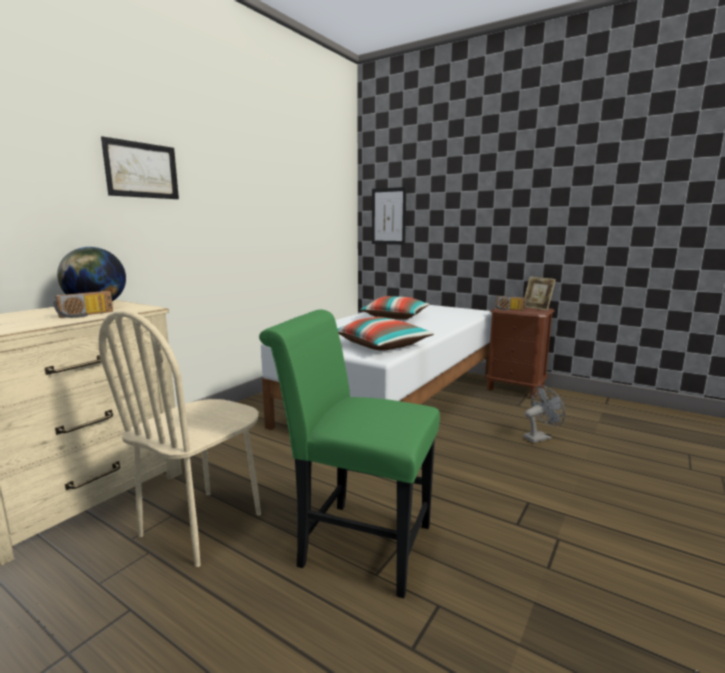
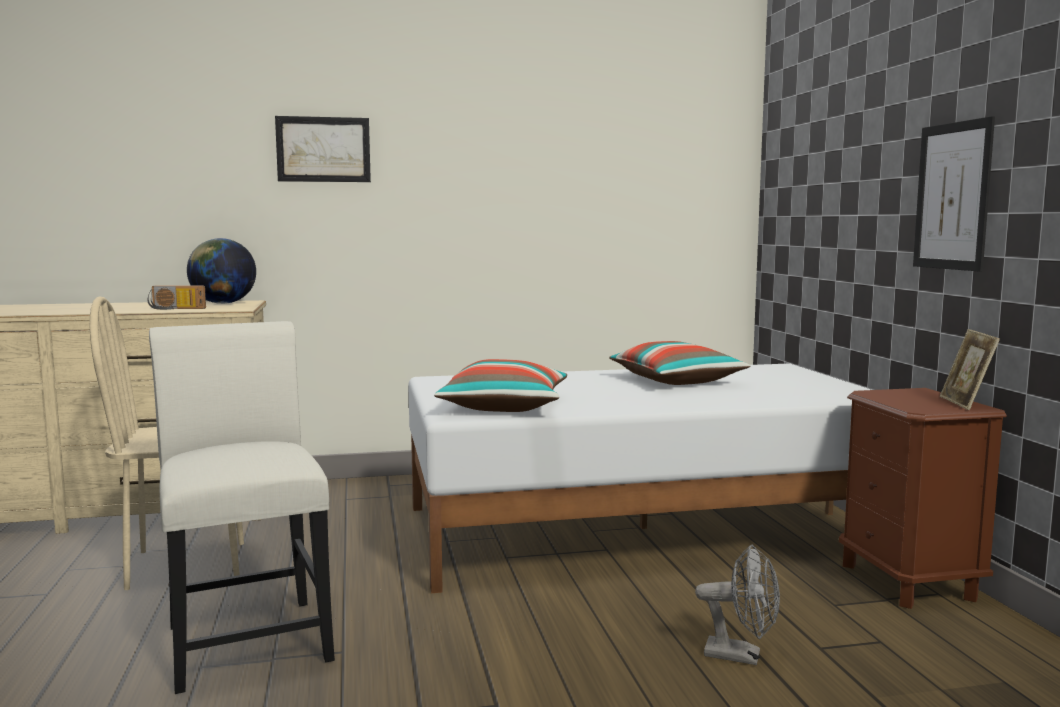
camera: 45 degrees right, 5 degrees down
(356, 542) = (246, 636): green chair -> white chair
(388, 216) = (790, 197): picture -> picture (952, 196)
(509, 309) = (884, 396): radio -> none

